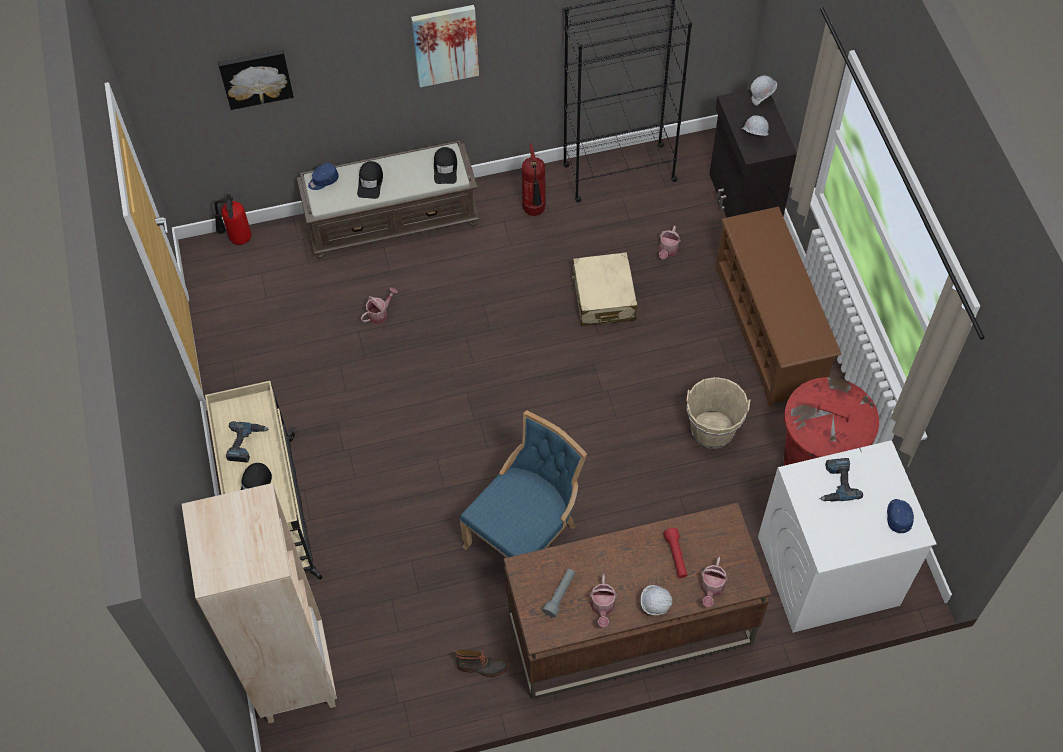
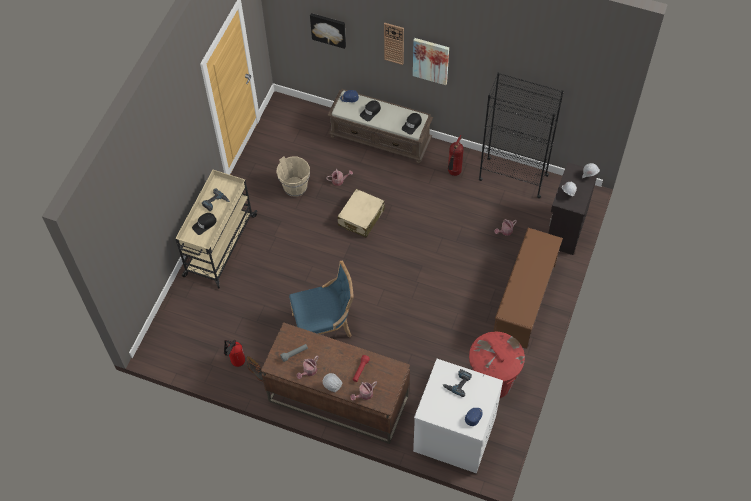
camera: 35 degrees right, 0 degrees up
(237, 239) = (301, 106): fire extinguisher -> fire extinguisher (235, 361)
(294, 676) = (175, 324): beige bookcase -> none
(376, 45) = (394, 43): none -> wall clock
(604, 297) = (453, 236): beige suitcase -> beige suitcase (361, 217)
(712, 431) = (453, 333): beige bucket -> beige bucket (295, 187)

